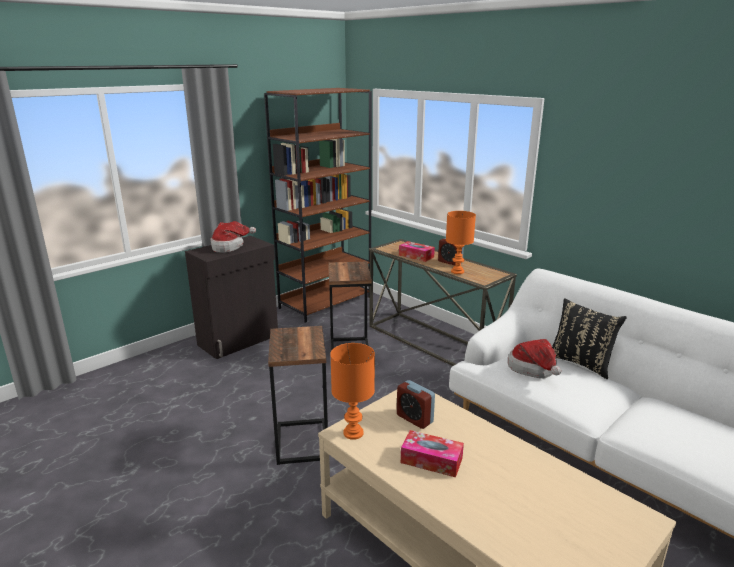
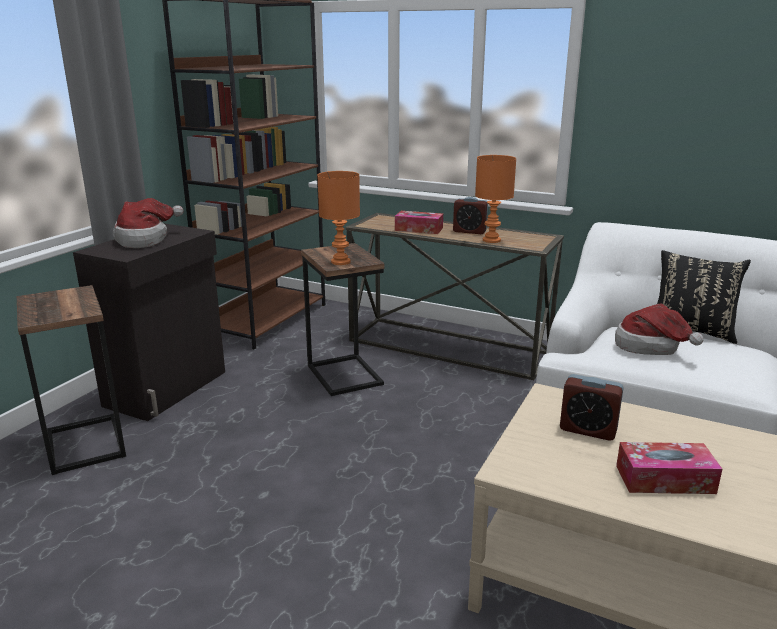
camera: 20 degrees left, 0 degrees up
(300, 442) = (361, 512): side table -> side table (83, 445)
(352, 433) = (524, 467): orange table lamp -> orange table lamp (340, 262)

